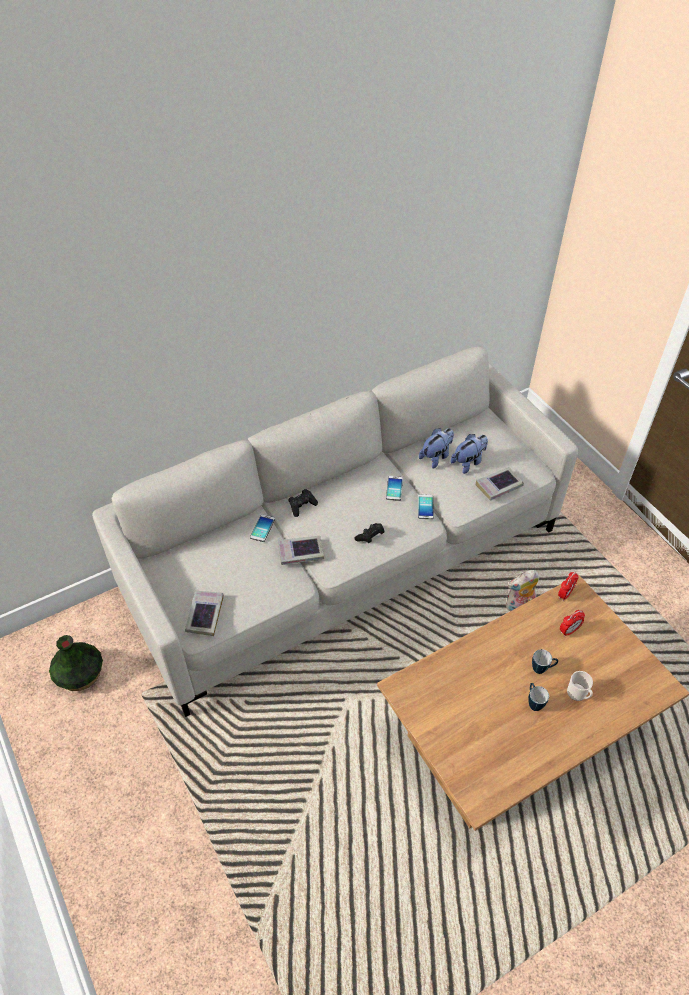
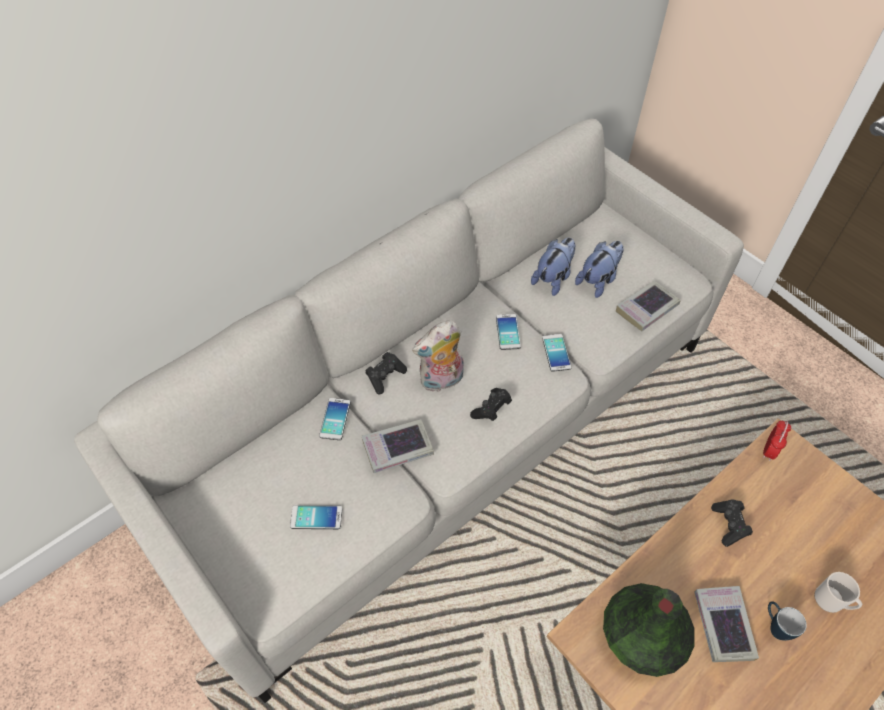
camera: 10 degrees left, 5 degrees up
(79, 675) = (100, 663): vase -> vase (641, 638)
(205, 615) = (274, 574): book -> book (723, 625)
(238, 586) = (316, 517): none -> phone
(519, 607) = (680, 460): plush toy -> plush toy (441, 381)
(521, 637) = (729, 525): none -> black game controller
(542, 669) = (771, 570): mug -> none
(569, 631) = (790, 504): alarm clock -> none

